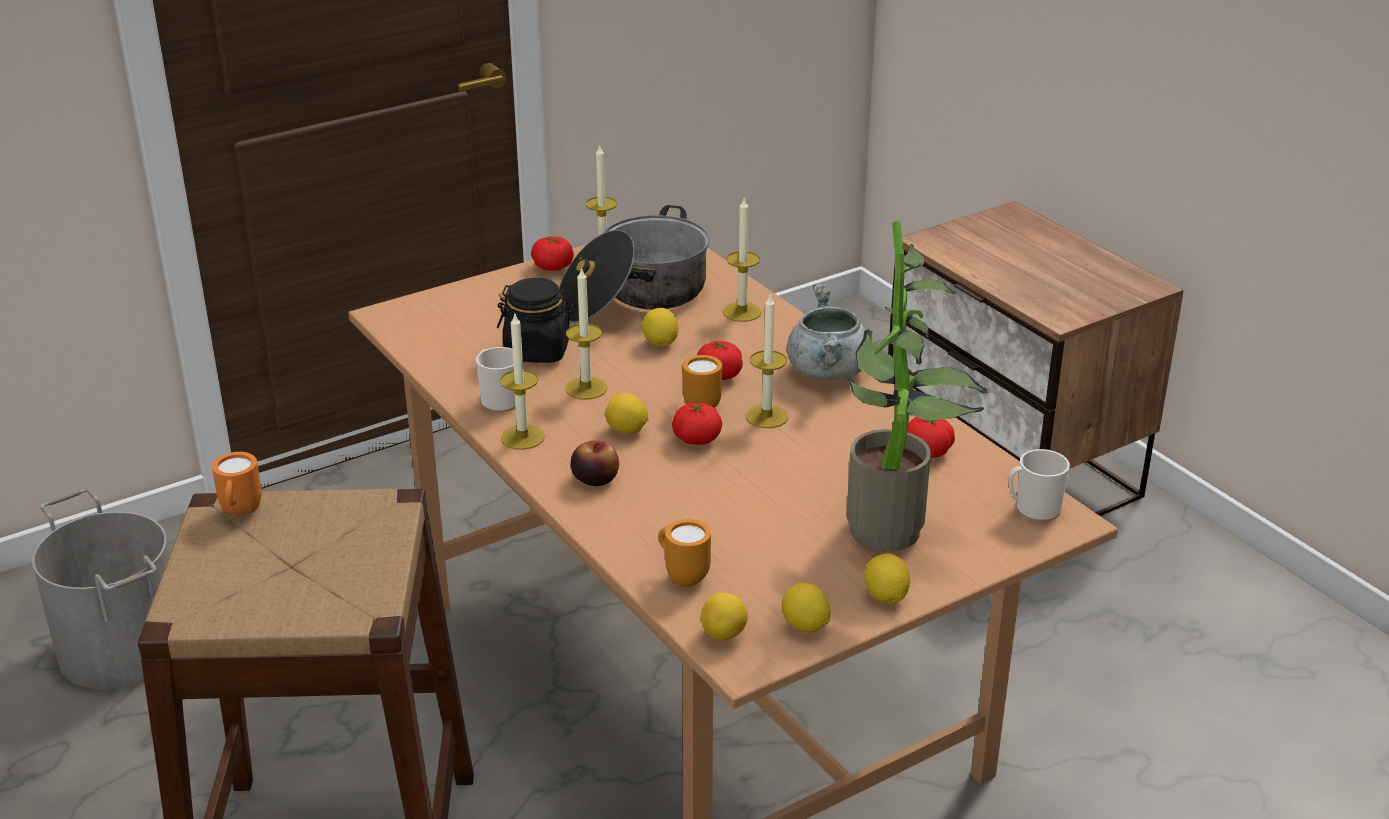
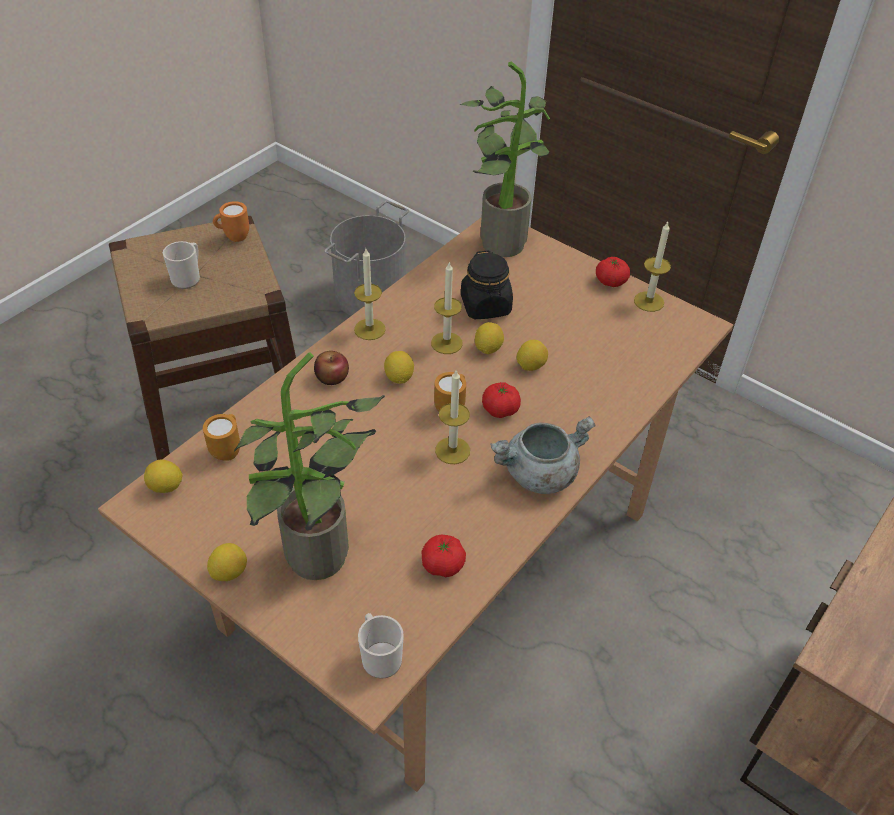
camera: 70 degrees right, 15 degrees up
(418, 317) = (500, 239): none -> potted plant
(498, 399) = (412, 305): mug -> mug (188, 278)
(634, 297) = (593, 334): cooking pot -> none
(697, 439) = (403, 417): tomato -> none
(742, 312) = (607, 401): candle -> none
(805, 626) = (183, 530): lemon -> lemon (488, 348)

